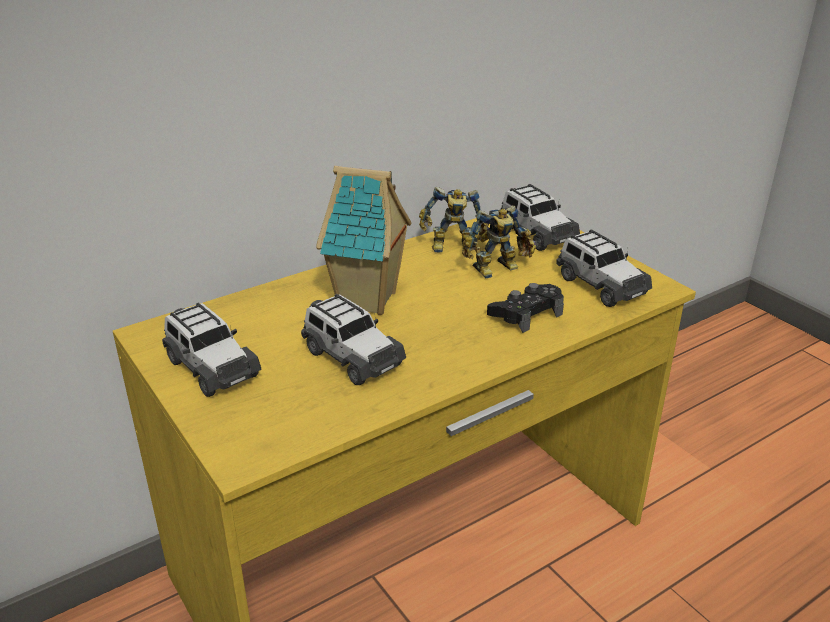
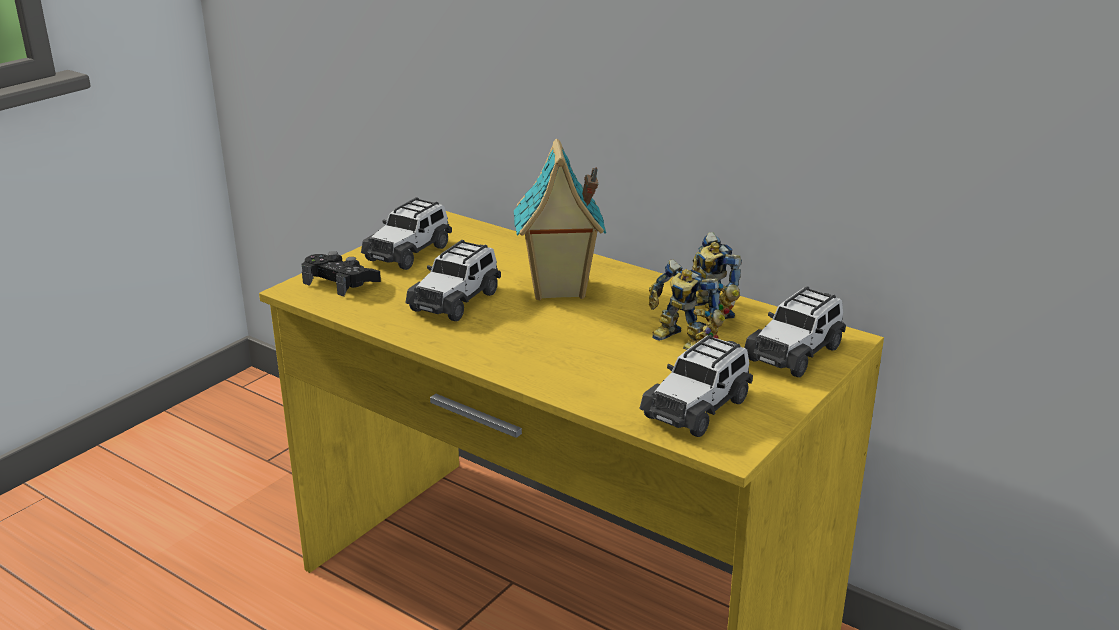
camera: 70 degrees right, 5 degrees down
(526, 314) = (594, 370): black game controller -> black game controller (340, 282)

